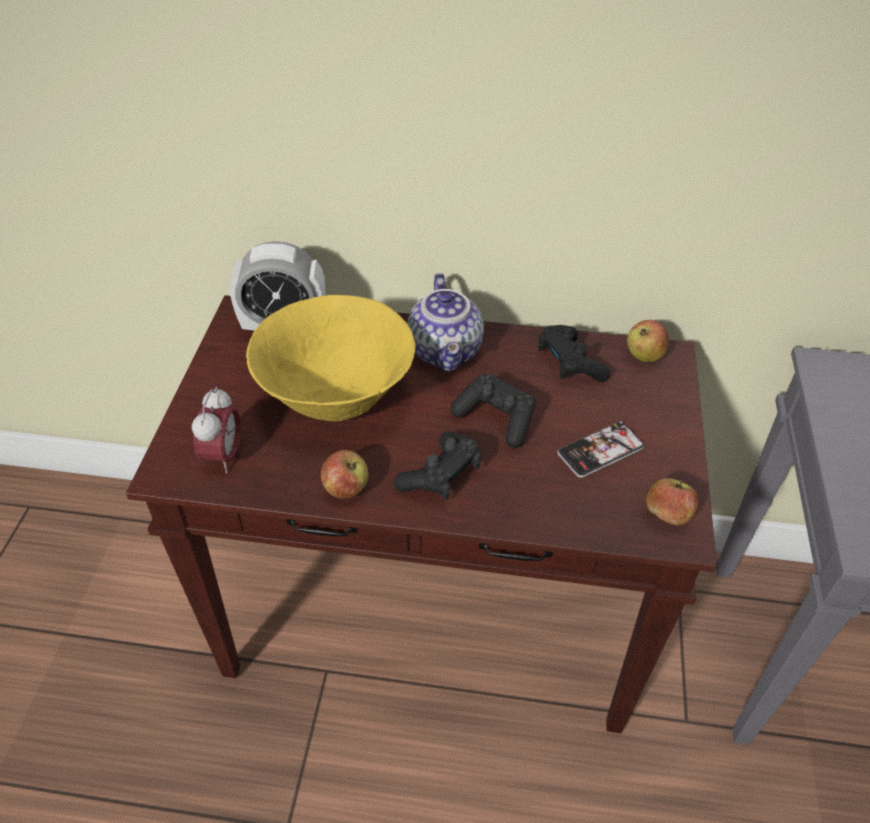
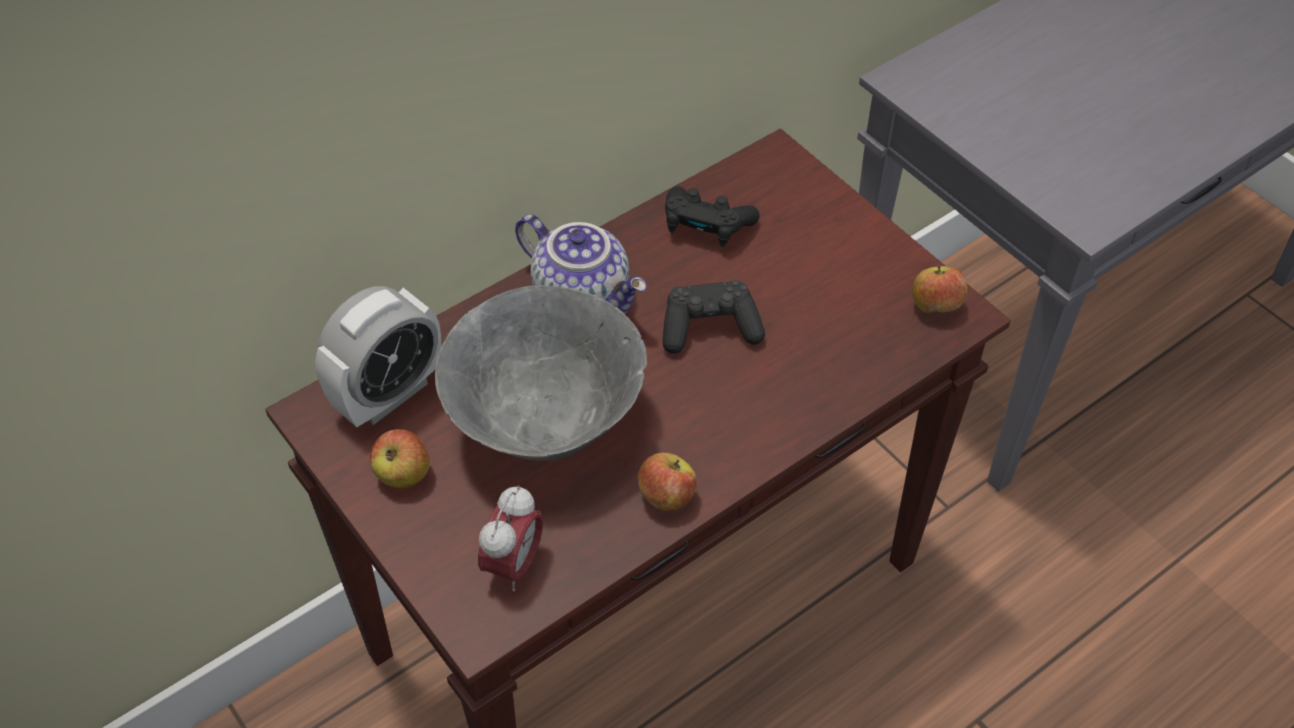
camera: 45 degrees left, 5 degrees up
(223, 456) = (514, 564): alarm clock -> alarm clock turned 60 degrees clockwise
(338, 400) = (546, 423): yellow bowl -> grey bowl
(441, 476) = (730, 418): black game controller -> none
(600, 450) = (825, 290): phone -> none
(644, 355) = (757, 172): apple -> apple (403, 474)

